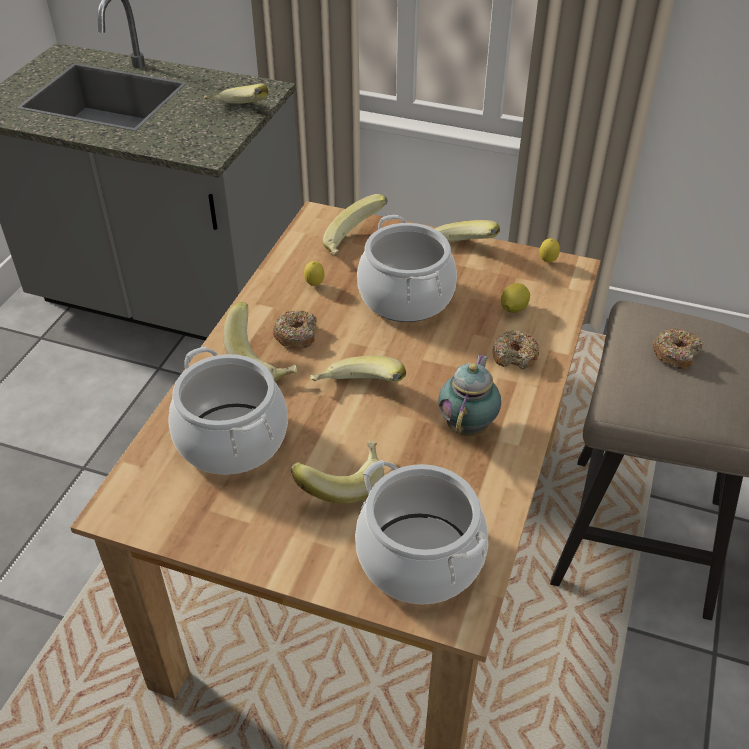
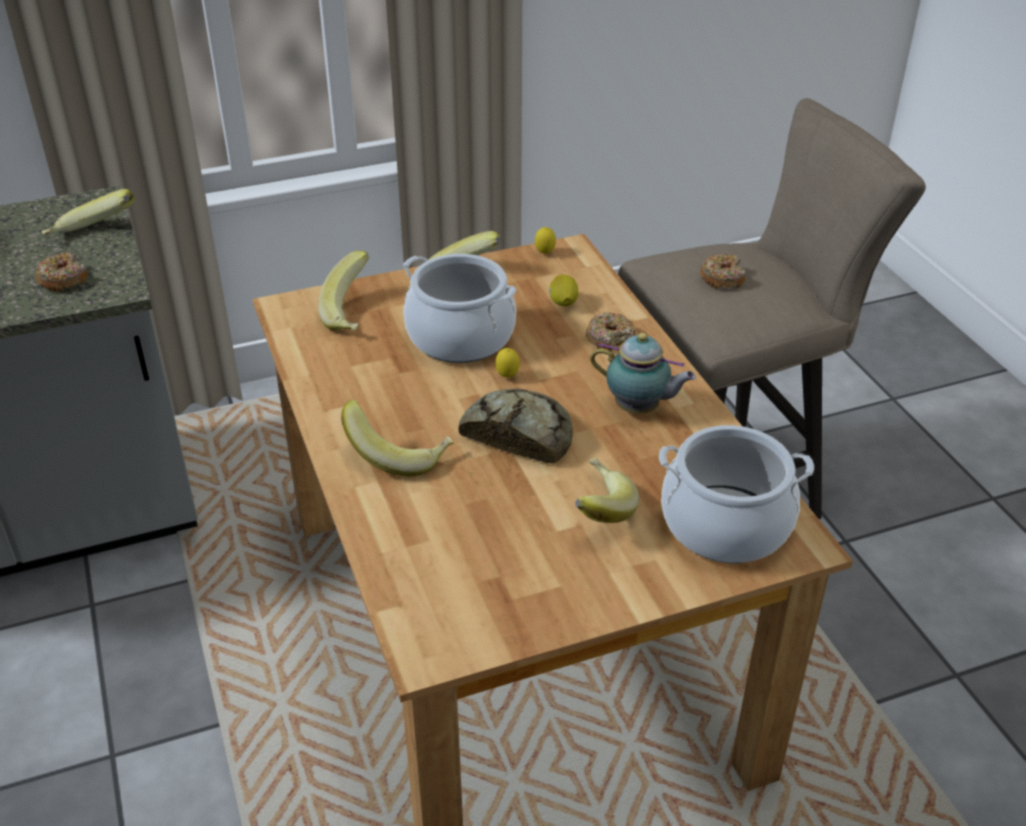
camera: 40 degrees left, 5 degrees down
(232, 439) = (456, 532): cooking pot -> none
(296, 335) = (401, 417): donut -> donut (63, 279)
(314, 285) = (362, 367): lemon -> lemon (507, 377)
(358, 392) = (518, 434): banana -> bread
(468, 425) = (639, 409): teapot -> teapot turned 135 degrees clockwise

